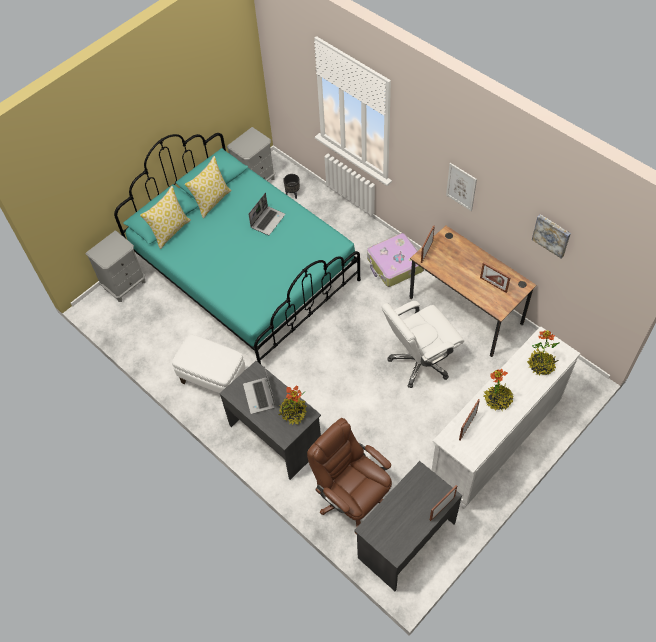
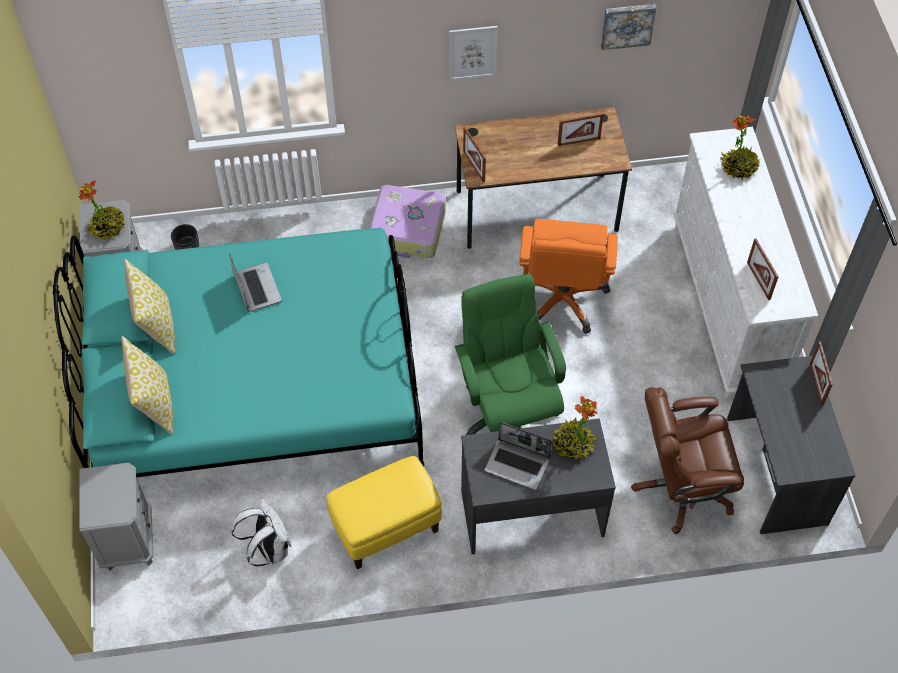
camera: 55 degrees left, 0 degrees up
(163, 340) = (269, 549): none -> white backpack
(213, 379) = (385, 529): white ottoman -> yellow ottoman
(326, 384) = (507, 411): none -> green office chair
(420, 361) = (562, 299): white office chair -> orange office chair
(497, 399) = (748, 232): potted plant -> potted plant (108, 227)

